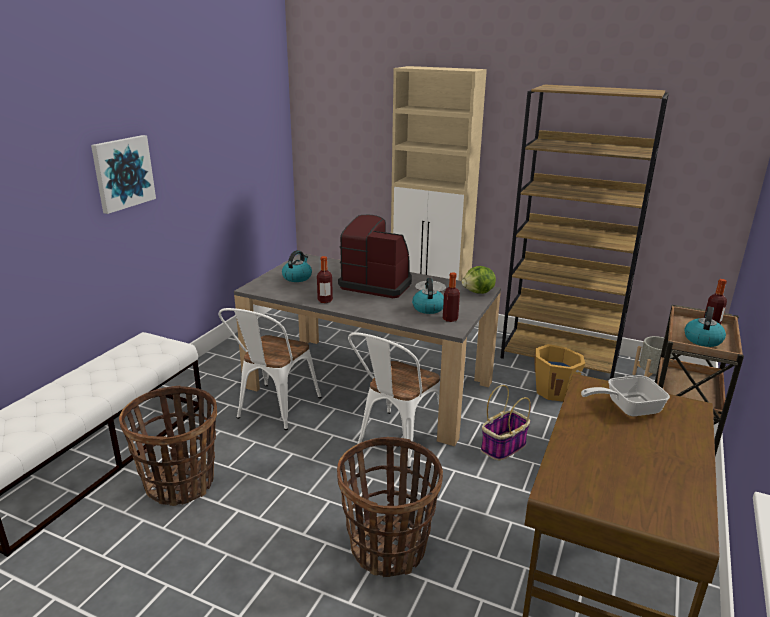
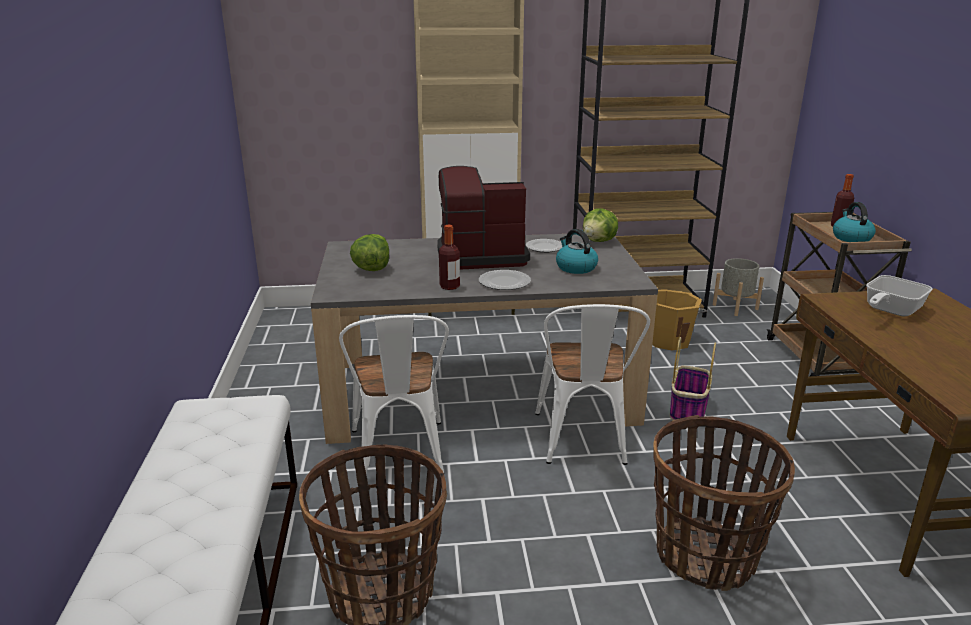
camera: 30 degrees left, 0 degrees up
(123, 173) = (122, 142): picture -> none
(297, 277) = (371, 269): kettle -> lettuce
(364, 306) = (505, 282): none -> plate
(450, 319) = (615, 273): bottle -> none

